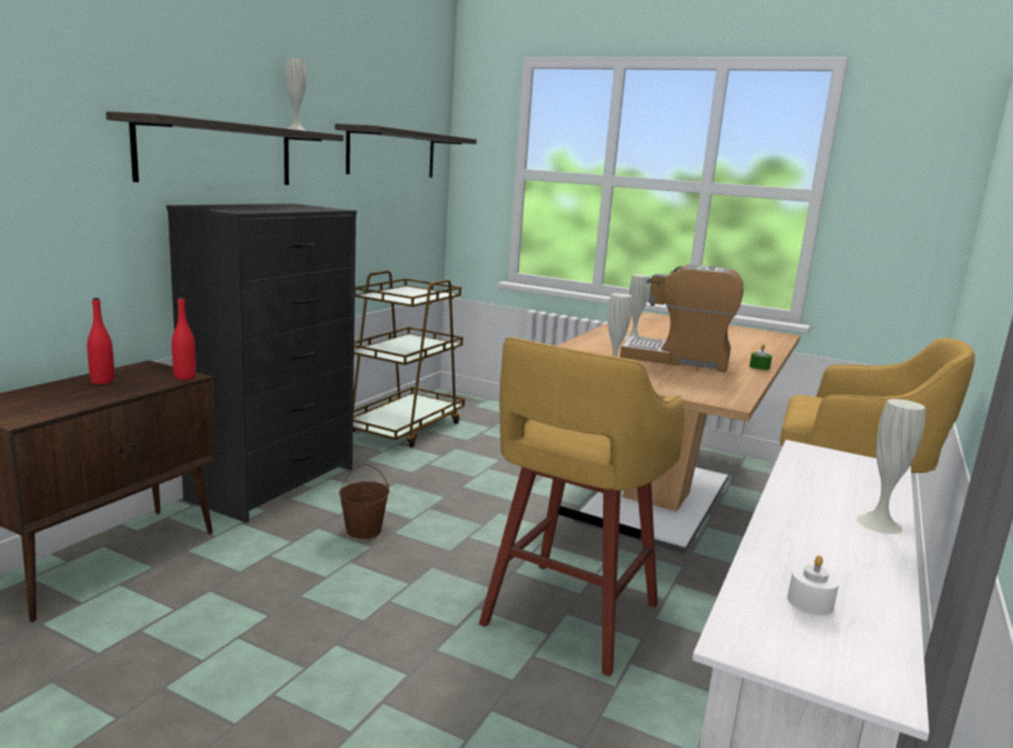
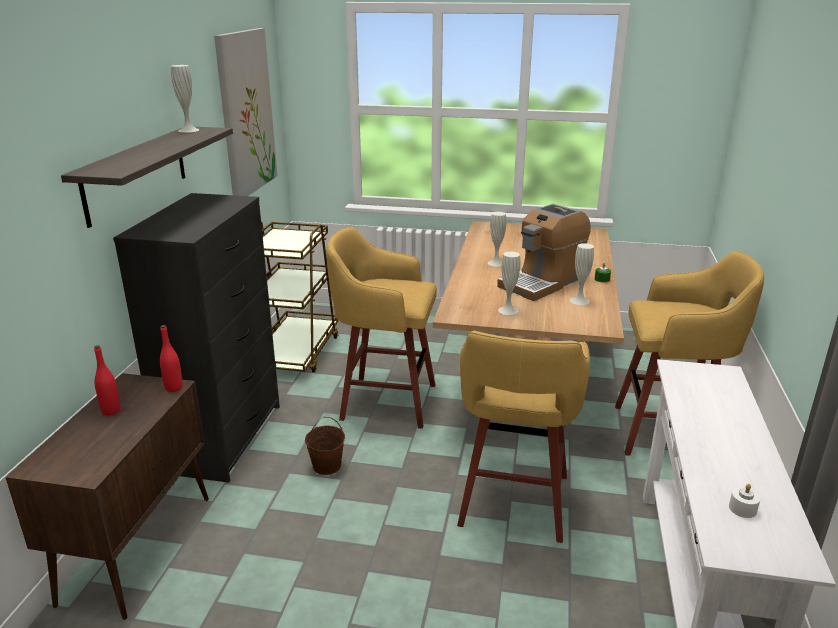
camera: 15 degrees left, 10 degrees up
(392, 153) = (246, 113): shelf -> picture
(473, 486) = (385, 401): none -> yellow stool
(678, 359) = (542, 282): coffee machine -> coffee machine turned 45 degrees counterclockwise
(879, 523) = (747, 429): white vase -> white vase (579, 301)

